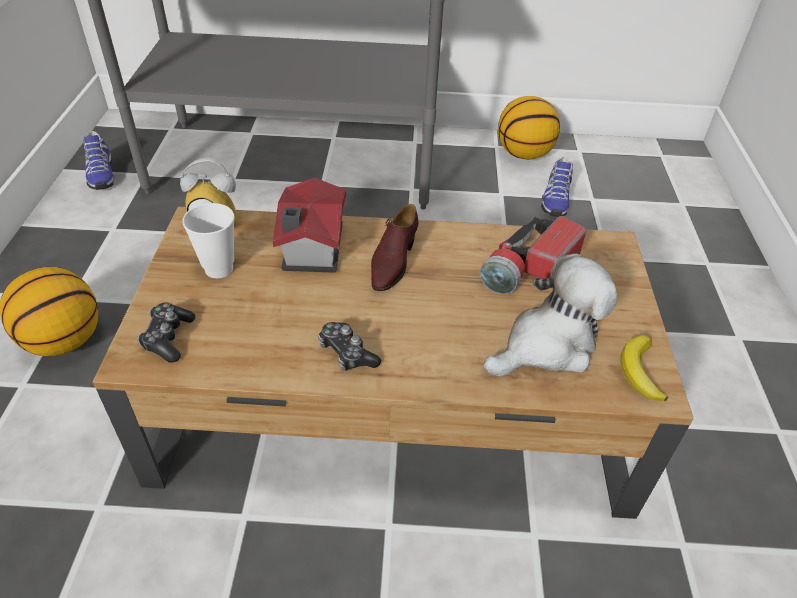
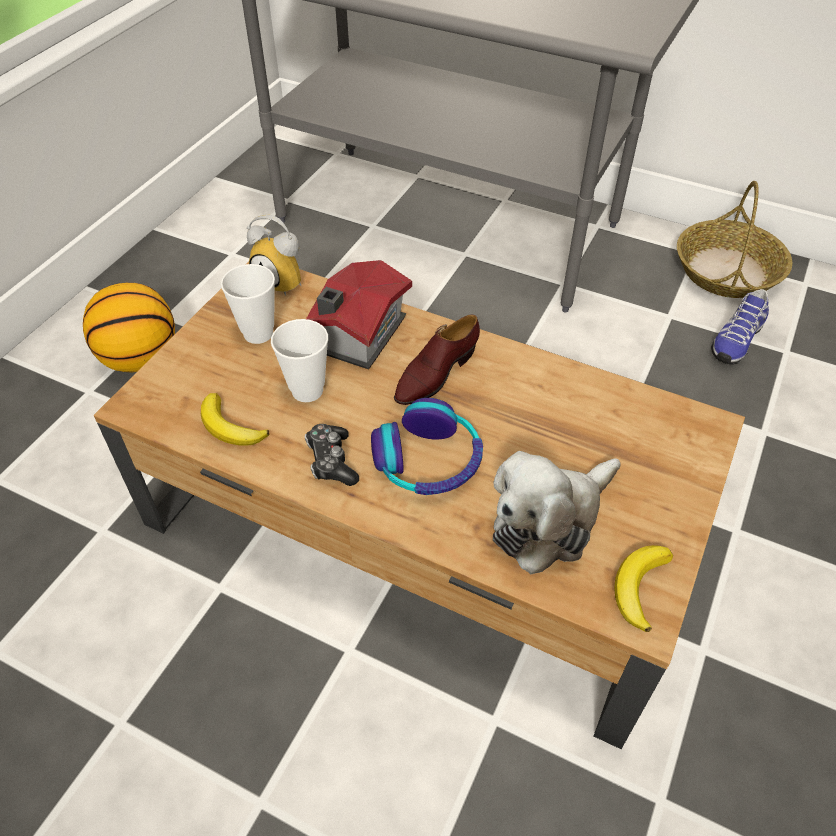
camera: 25 degrees right, 5 degrees up
(100, 175) = (246, 191): shoe -> none
(168, 338) = (176, 392): game controller -> none
(238, 352) = (230, 427): none -> banana
(291, 303) = (307, 390): none -> cup
(428, 329) = (428, 461): none -> headphones
(524, 154) = (727, 272): basketball -> basket
(529, 268) = (583, 426): flashlight -> none
(547, 345) = (549, 521): plush toy -> plush toy turned 150 degrees clockwise

